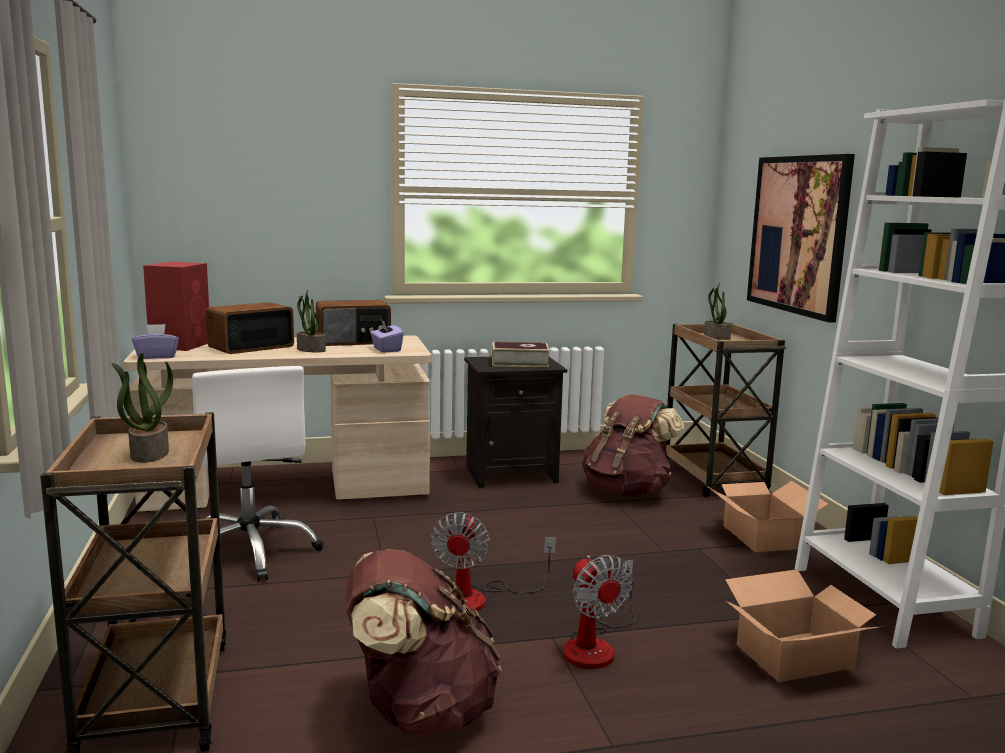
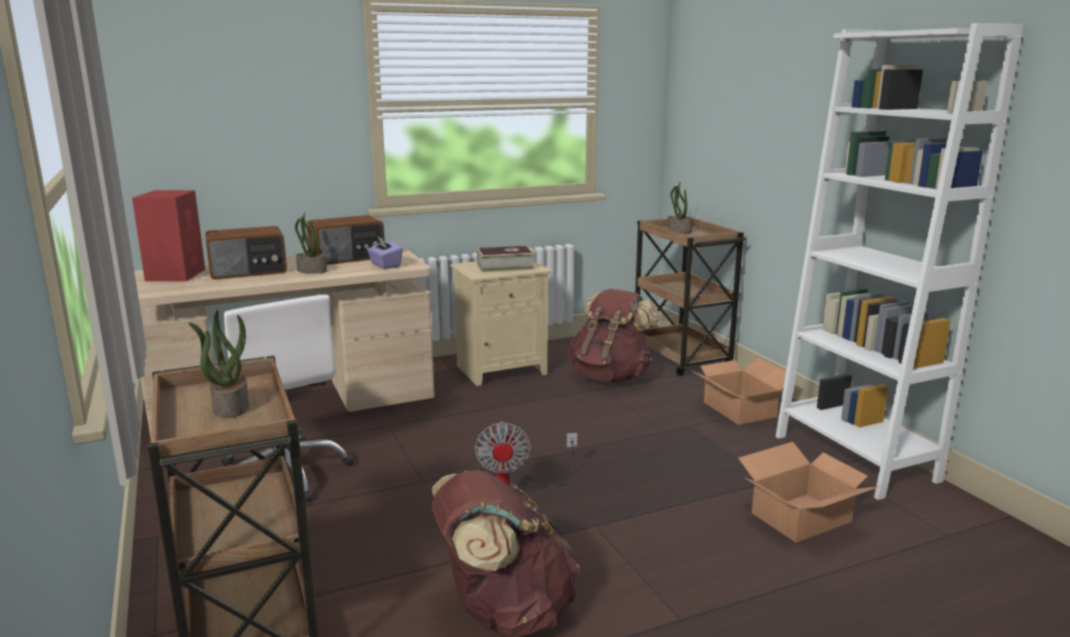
camera: 10 degrees left, 5 degrees up
(157, 356) = (160, 290): purple tissue box -> none
(250, 347) = (248, 271): radio -> radio turned 150 degrees counterclockwise
(512, 473) = (502, 369): black nightstand -> beige nightstand
(596, 645) = (635, 528): fan -> none
(798, 234) = (753, 136): picture -> none

